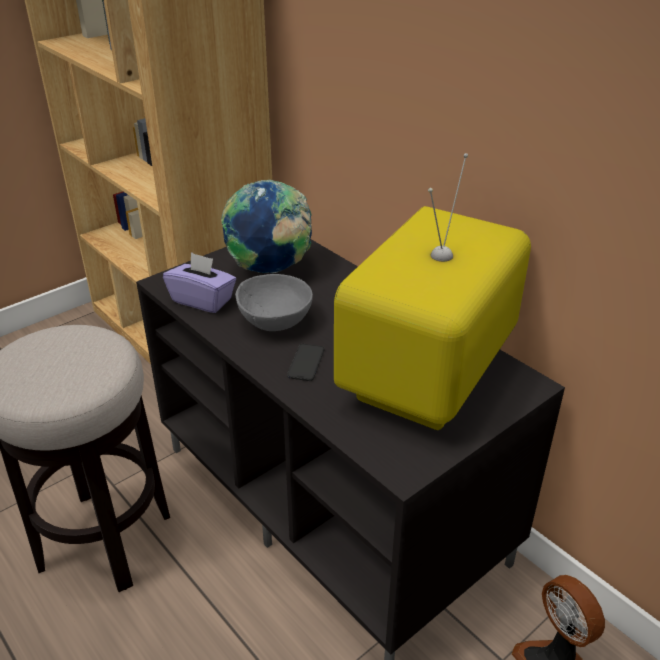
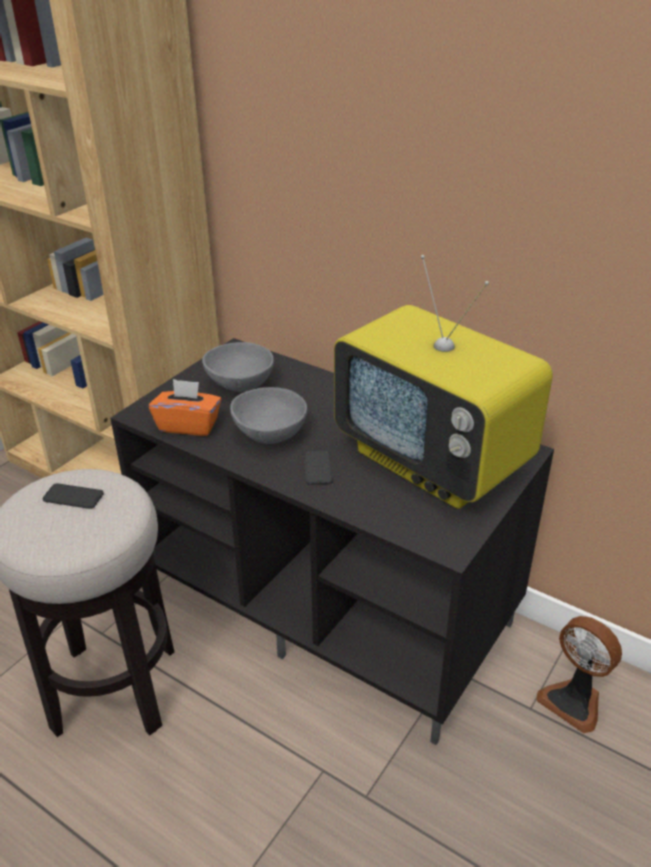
camera: 15 degrees left, 0 degrees up
(66, 349) = (73, 497): none -> phone
(203, 300) = (188, 425): purple tissue box -> orange tissue box
(270, 269) = (241, 385): globe -> grey bowl
(428, 378) = (435, 462): television -> television turned 60 degrees counterclockwise

